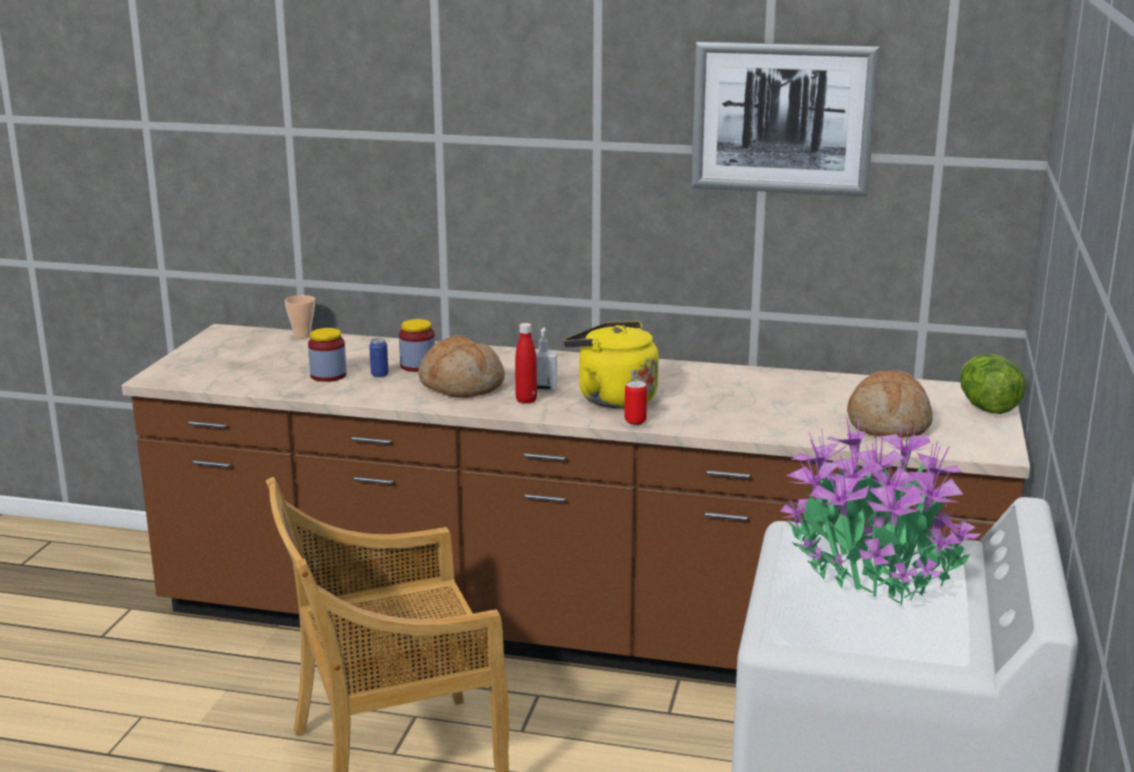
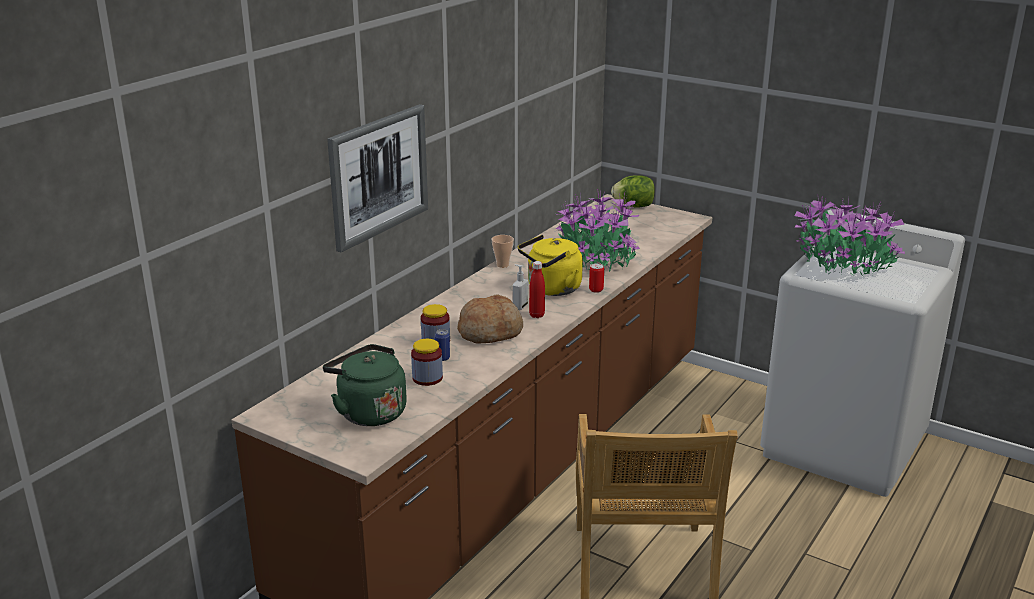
camera: 70 degrees left, 5 degrees up
(244, 365) = (369, 412): none -> green kettle
(302, 336) = (315, 379): cup -> cup (502, 265)
(741, 410) = (597, 259): none -> potted plant
(782, 118) = (526, 77): picture -> picture (378, 175)
(888, 423) = (641, 231): bread -> none

